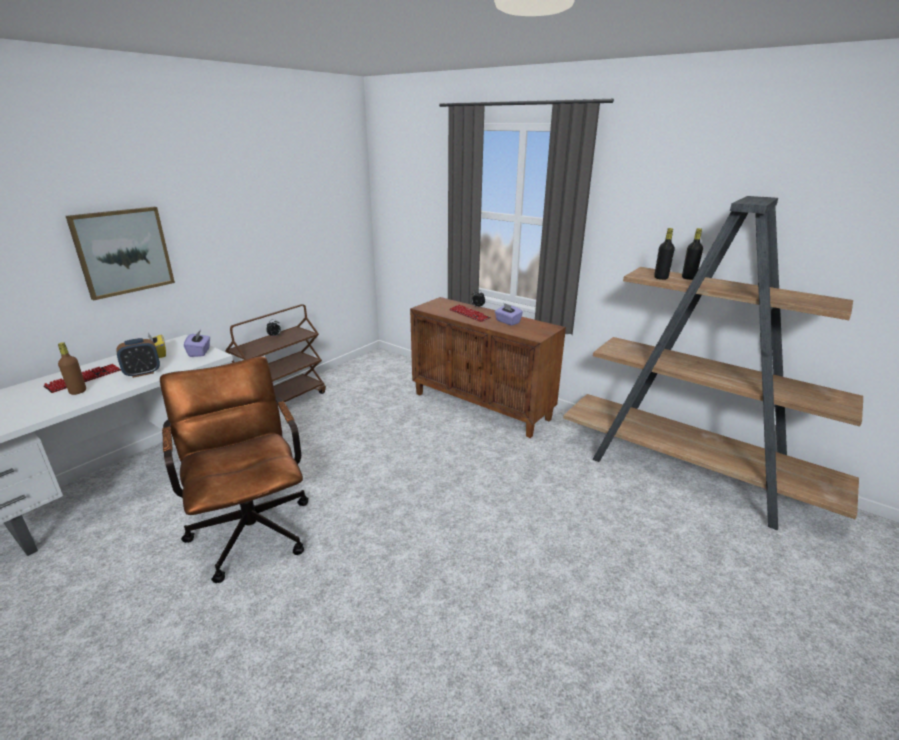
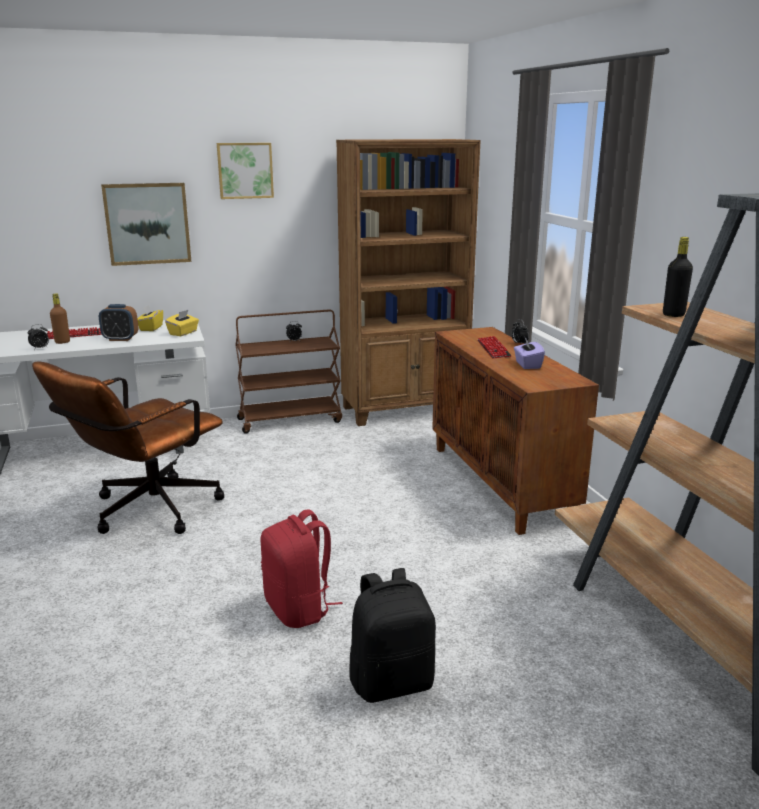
camera: 35 degrees right, 5 degrees down
(62, 405) = (40, 348): none -> alarm clock
(200, 352) = (183, 333): purple tissue box -> yellow tissue box
(210, 190) = (245, 170): none -> picture
(251, 525) = (146, 512): brown office chair -> brown office chair turned 150 degrees counterclockwise
(361, 370) = (405, 410): none -> brown bookcase
(466, 550) = (299, 609): none -> red backpack
(577, 571) = (392, 682): none -> black backpack
(688, 278) = (720, 321): black bottle -> none

